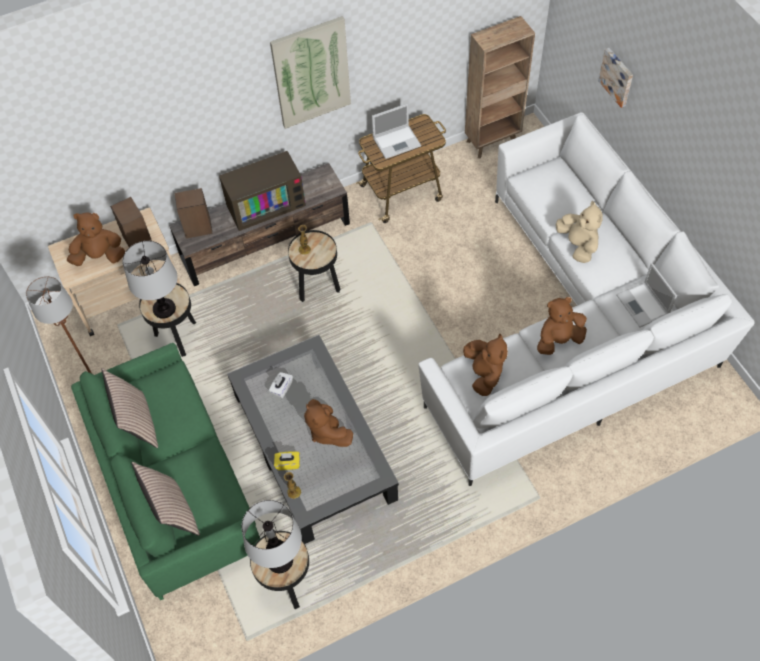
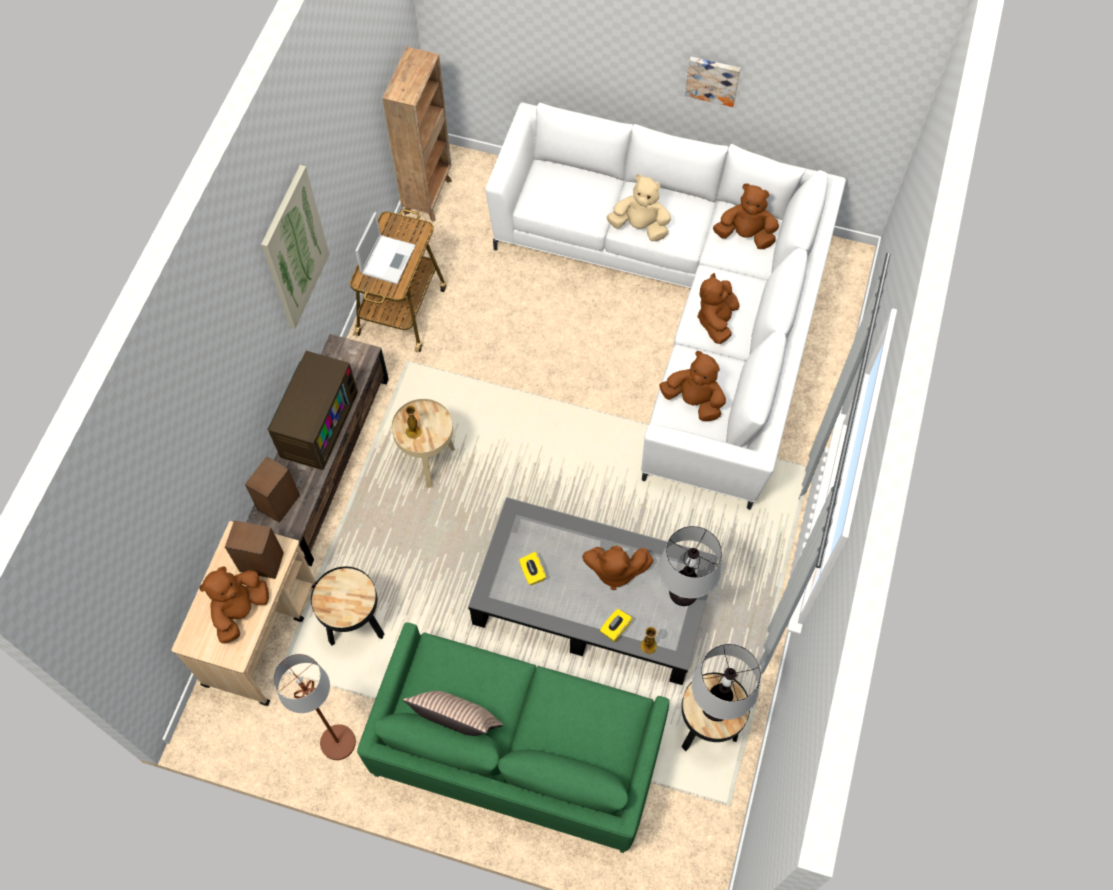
camera: 50 degrees left, 5 degrees up
(164, 309) = (350, 603): table lamp -> table lamp (683, 593)
(173, 511) = (584, 761): pillow -> none
(281, 388) = (532, 573): white tissue box -> yellow tissue box
(317, 286) = (429, 461): black side table -> beige side table
(617, 77) = (559, 43): picture -> picture (712, 79)
(643, 305) = (745, 235): laptop -> brown plush toy

